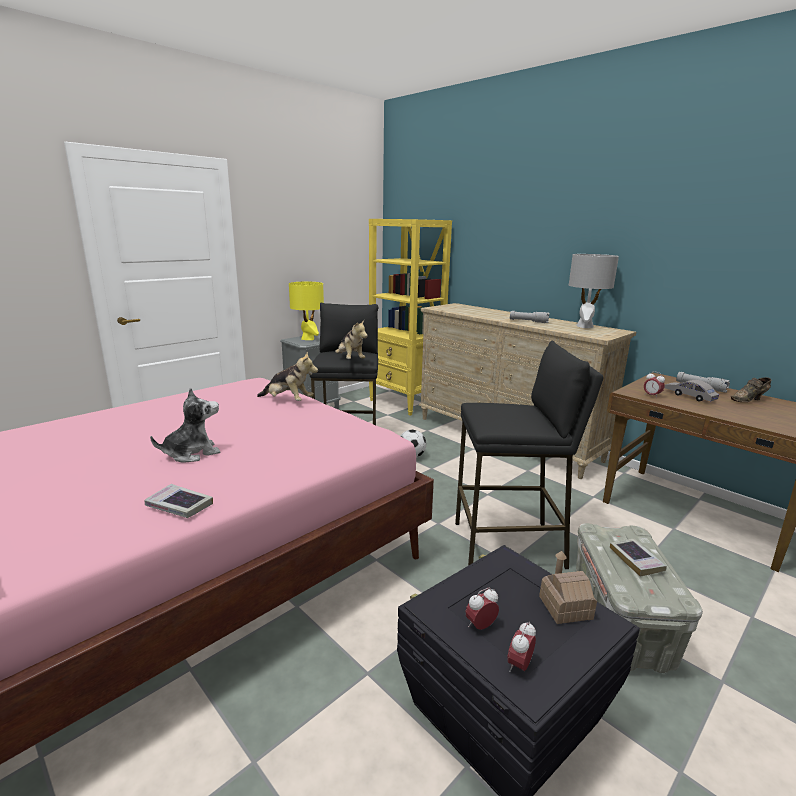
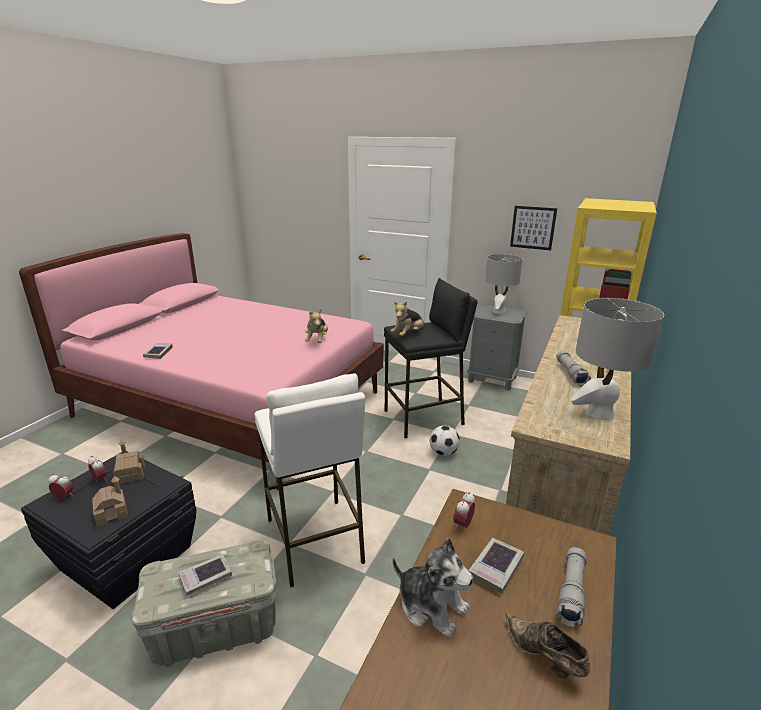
camera: 70 degrees right, 5 degrees up
(192, 453) = (218, 339): plush toy -> plush toy (431, 606)
(308, 339) = (498, 311): yellow table lamp -> grey table lamp
(311, 252) = (533, 227): none -> picture
(475, 594) = (130, 474): none -> toy house
(509, 545) = (314, 540): black stool -> white stool
(689, 396) = (496, 568): grey toy car -> book

